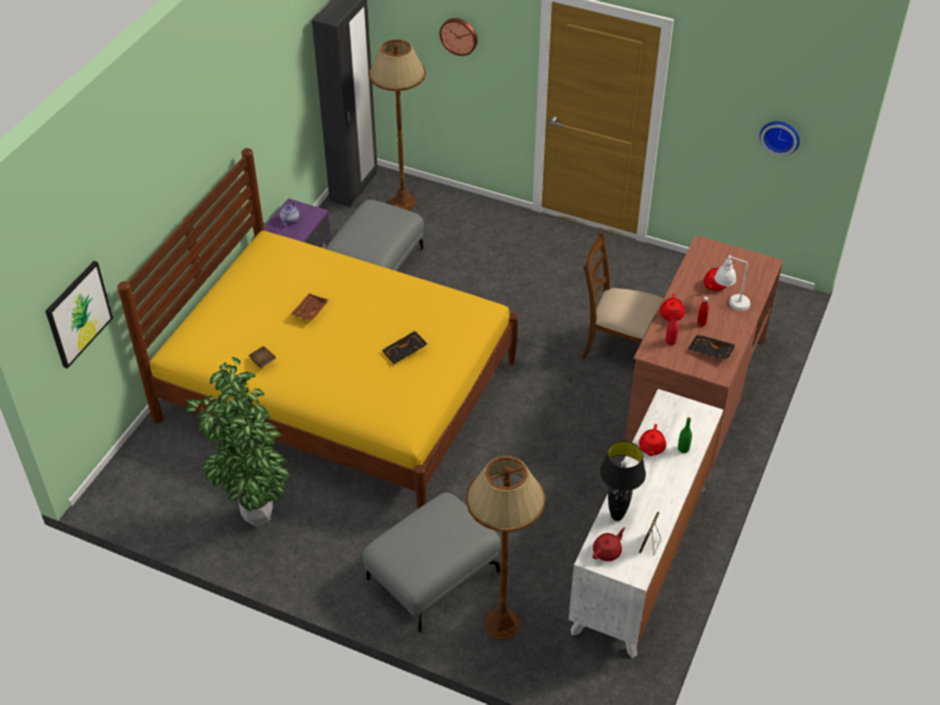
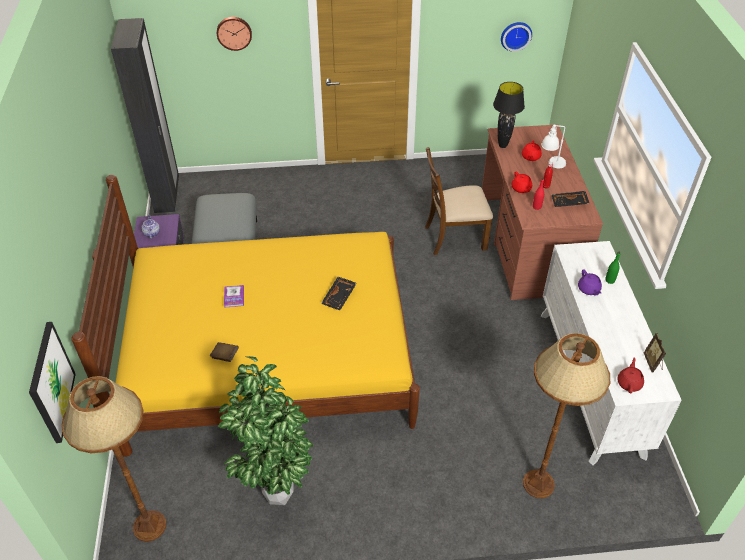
camera: 30 degrees left, 0 degrees up
(309, 311) = (234, 297): brown tray -> book
(402, 202) = (215, 193): brown floor lamp -> brown floor lamp (149, 525)
(432, 574) = (456, 470): grey ottoman -> none
(617, 516) = (612, 352): black table lamp -> black table lamp (503, 146)
(651, 448) = (588, 289): red teapot -> purple teapot

